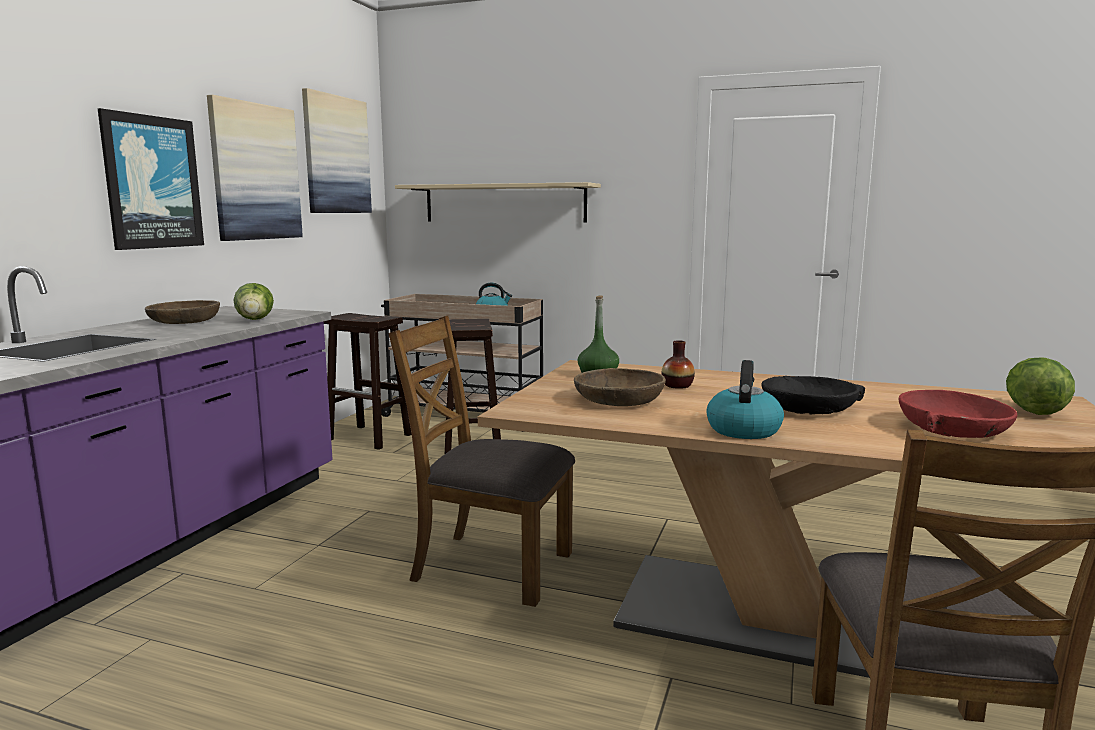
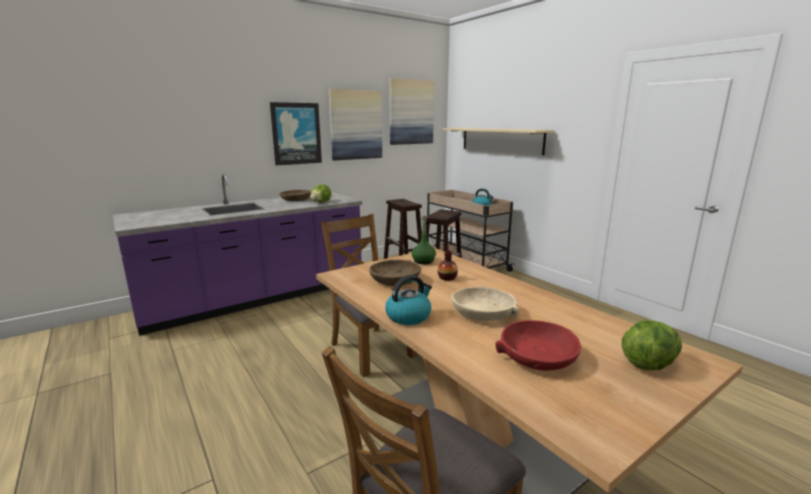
camera: 35 degrees right, 5 degrees up
(808, 408) = (483, 313): black bowl -> beige bowl

